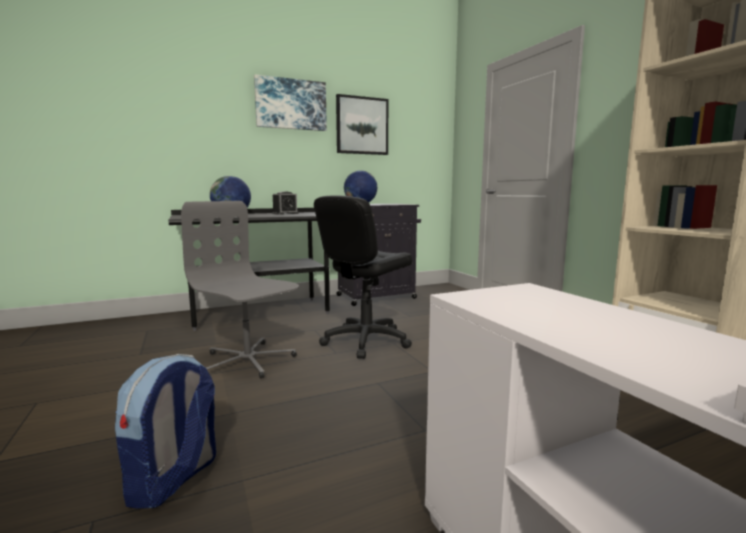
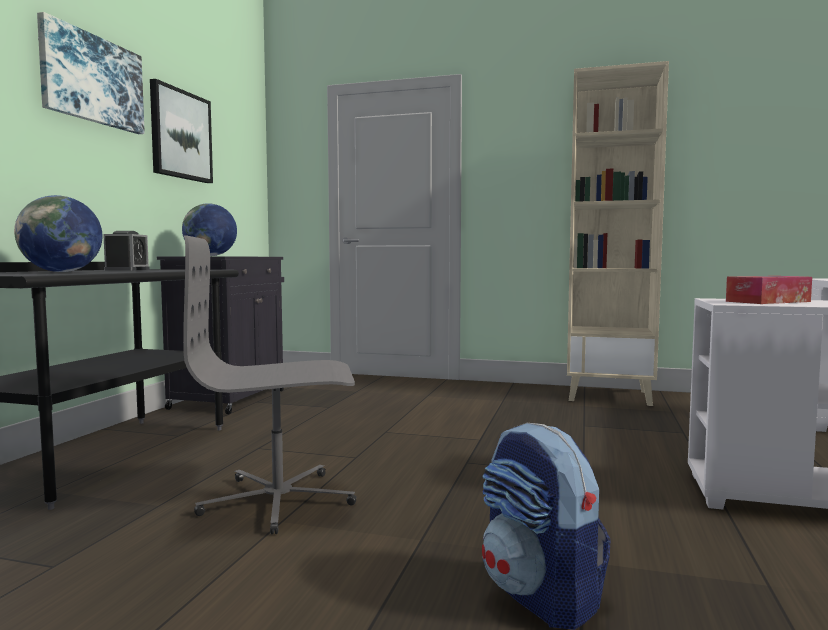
camera: 50 degrees left, 5 degrees down
(365, 341) = (353, 439): black office chair -> none
(540, 305) = (768, 301): none -> tissue box

